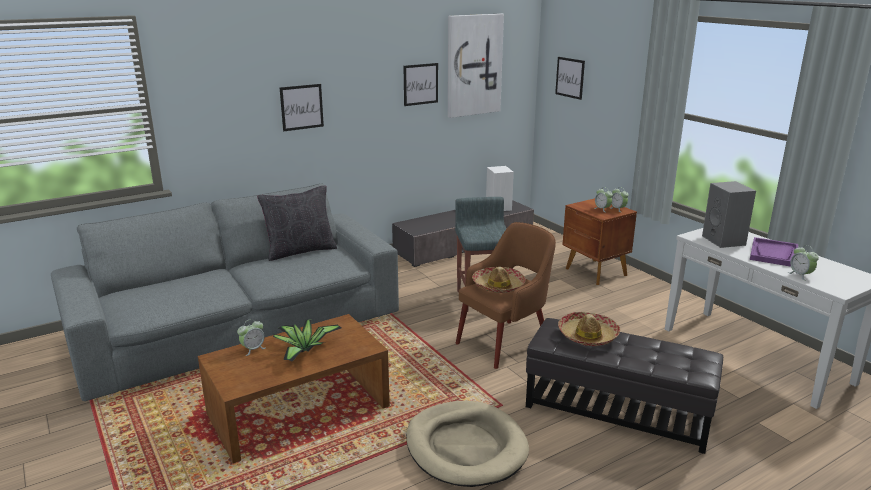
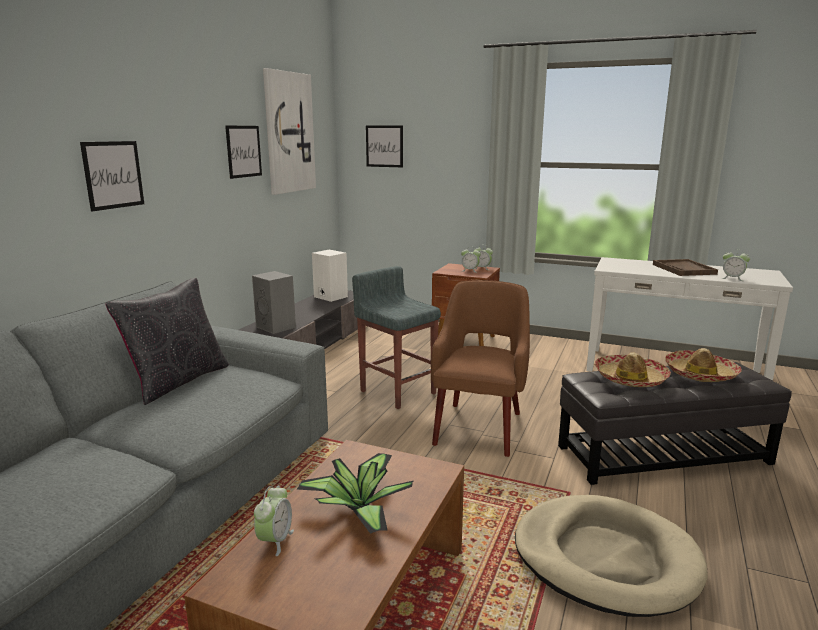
camera: 35 degrees left, 5 degrees down
(498, 286) = (477, 357): hat -> hat (700, 374)
(724, 241) = (634, 267): grey speaker -> grey speaker (277, 327)
(773, 254) = (684, 269): purple tray -> brown tray

